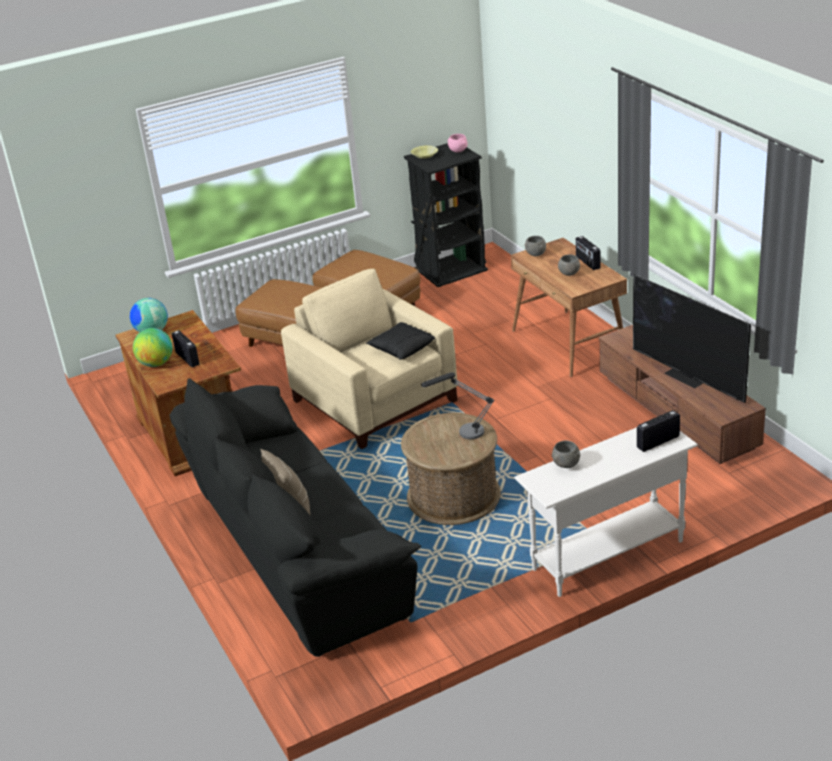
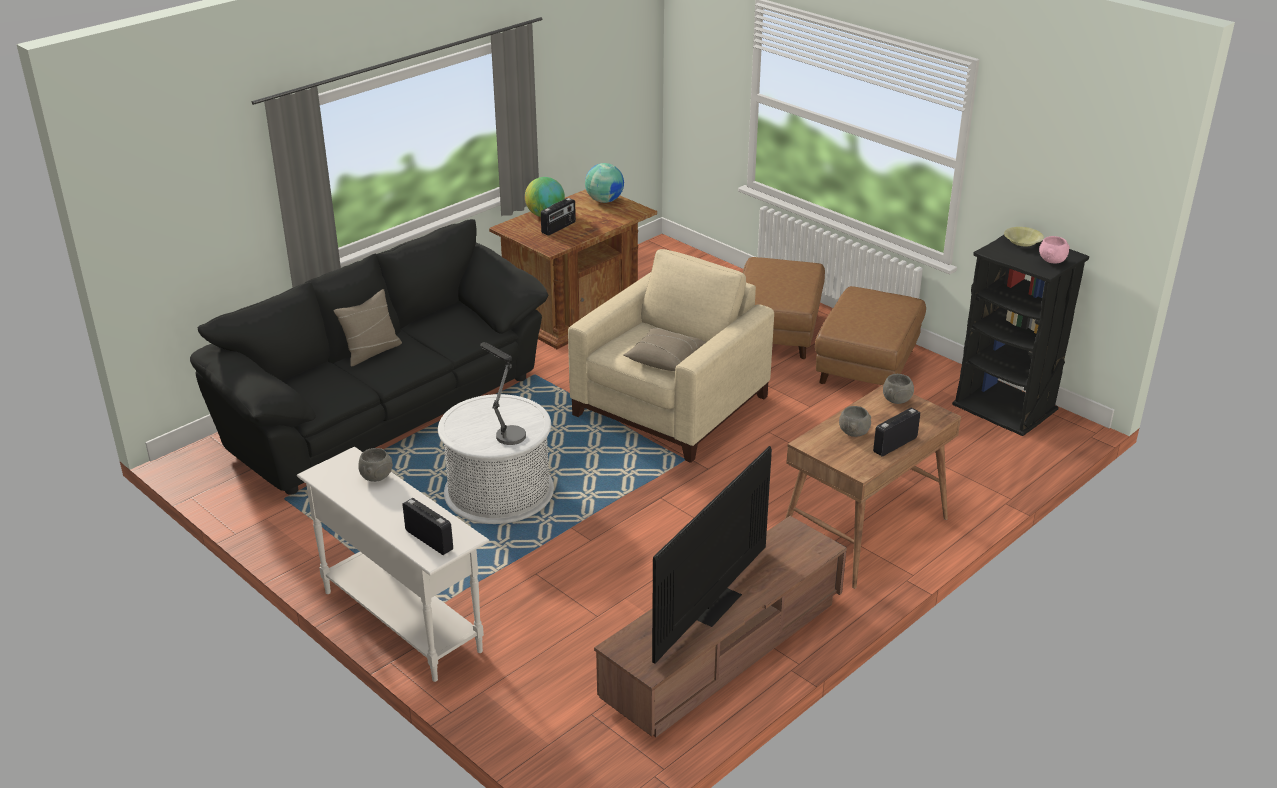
camera: 70 degrees right, 0 degrees up
(402, 348) = (665, 359): black pillow -> beige pillow
(453, 495) = (499, 491): brown coffee table -> white coffee table

